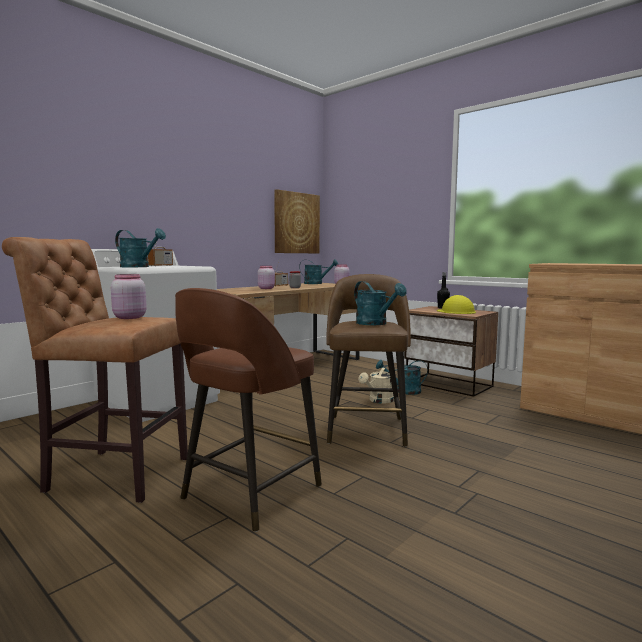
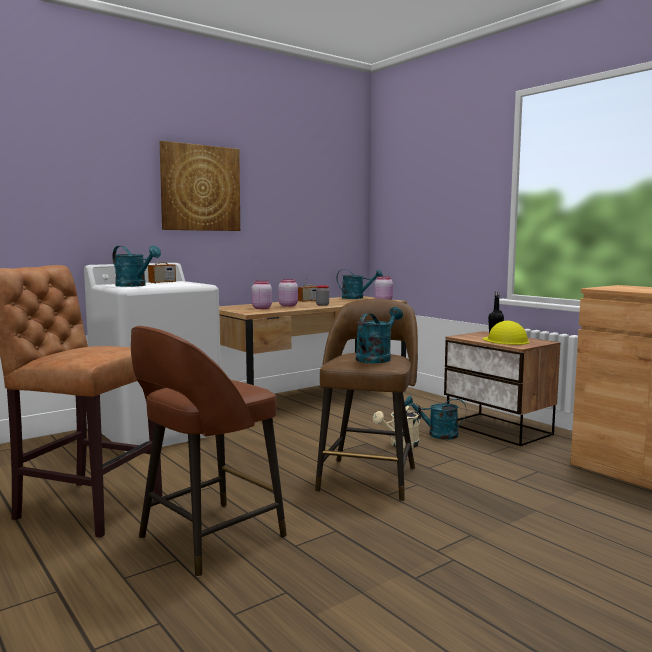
camera: 10 degrees right, 0 degrees up
(128, 317) = (98, 348): pink jar -> pink jar (261, 308)
(296, 223) = (334, 226): picture -> picture (200, 188)
(376, 324) = (376, 358): turquoise watering can -> turquoise watering can turned 120 degrees counterclockwise

